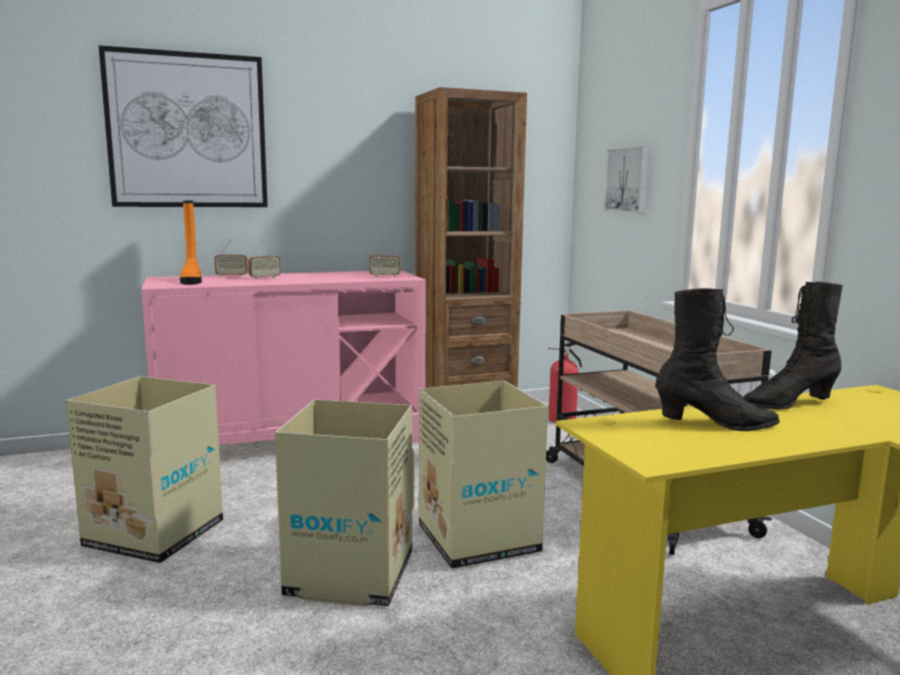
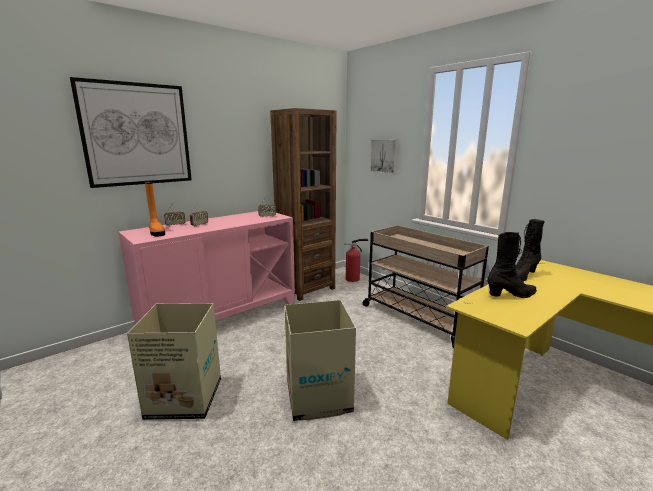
camera: 20 degrees left, 5 degrees up
(477, 538) = (364, 359): cardboard box -> none

